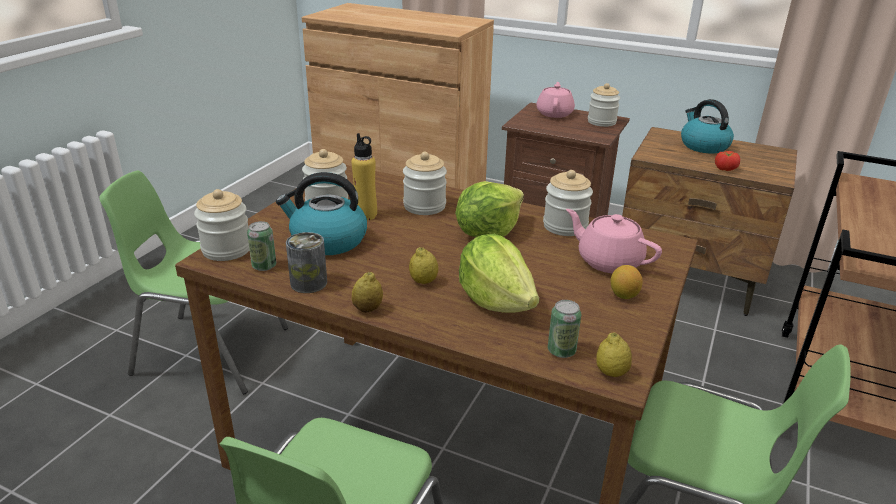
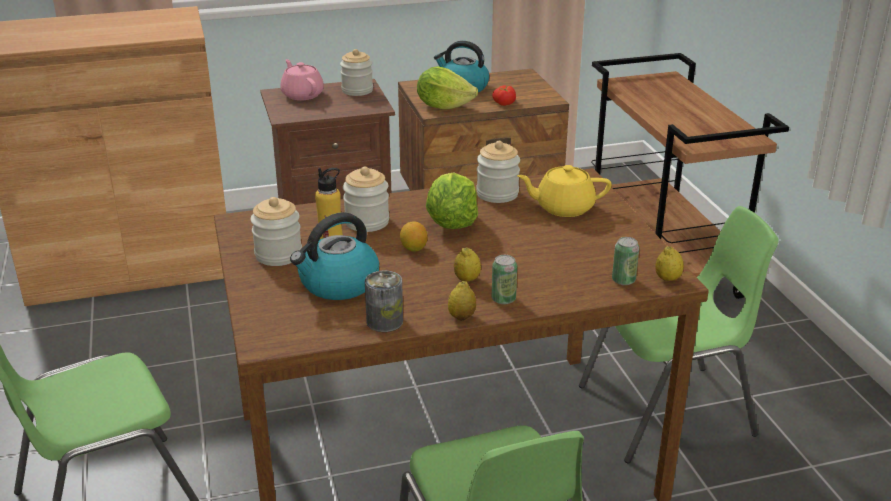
camera: 40 degrees left, 0 degrees up
(226, 249) = (264, 331): jar -> none
(264, 266) = (323, 327): can -> can (503, 299)
(496, 300) = (536, 268): lettuce -> lettuce (443, 106)
(608, 261) = (563, 208): pink teapot -> yellow teapot
(623, 295) = (606, 227): lemon -> lemon (413, 248)

